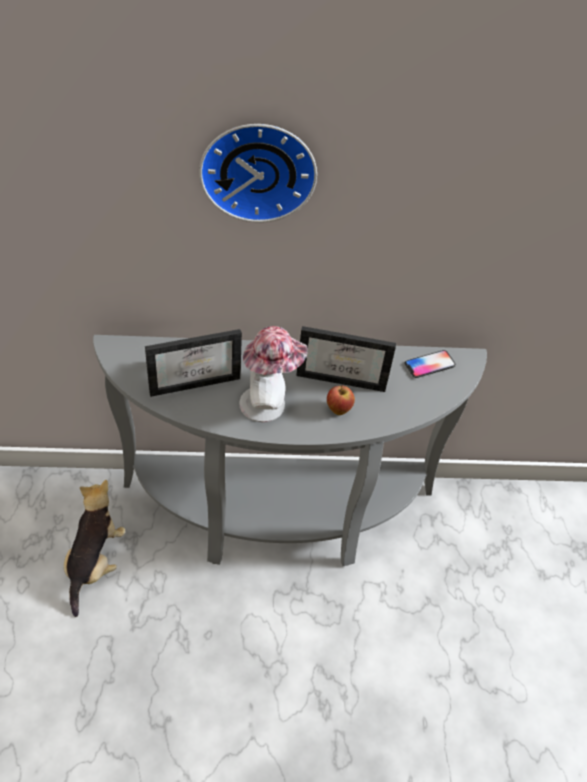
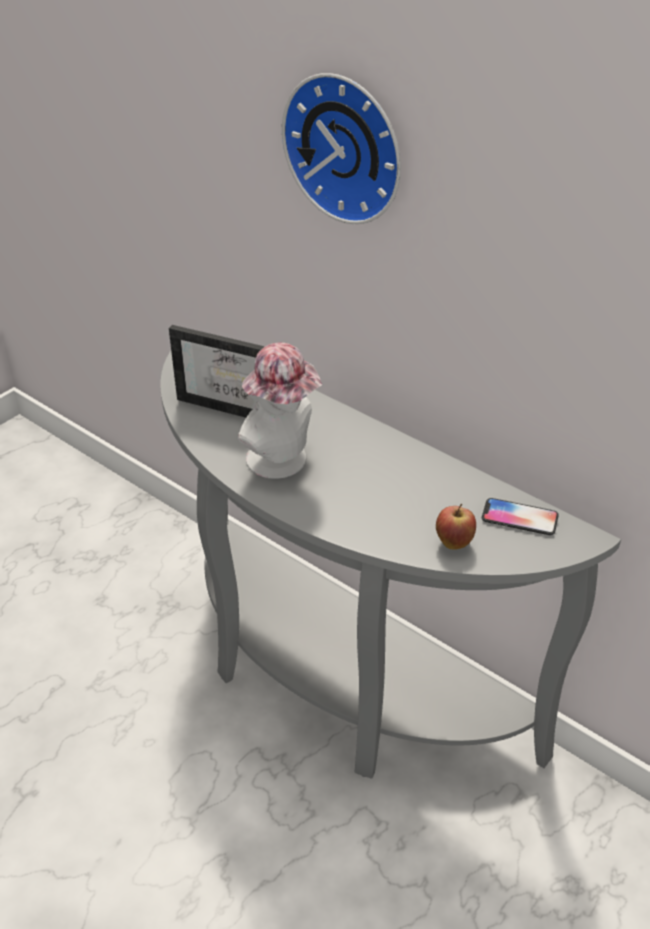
camera: 45 degrees right, 10 degrees down
(94, 562) = (118, 606): plush toy -> none
(338, 410) = (352, 505): apple -> apple (454, 543)
(344, 375) = (398, 477): picture frame -> none

